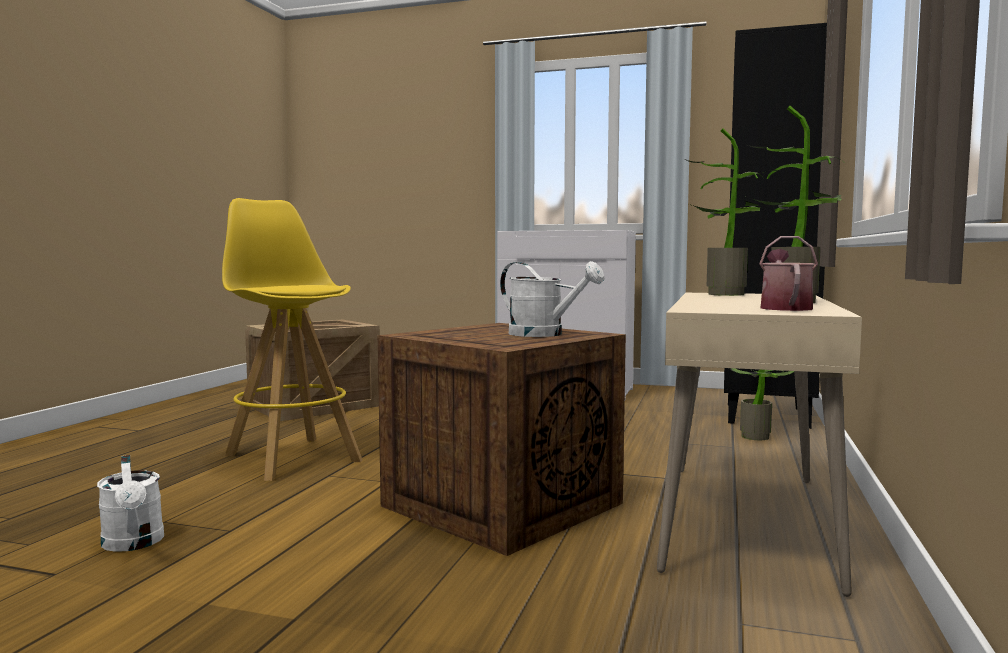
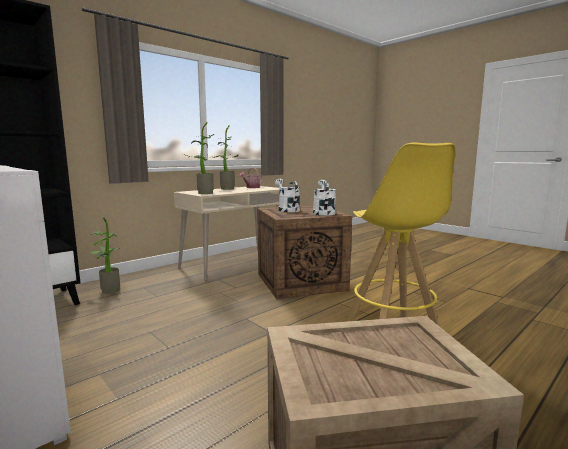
camera: 150 degrees left, 5 degrees up
(134, 544) = (449, 293): white watering can -> white watering can (323, 212)

